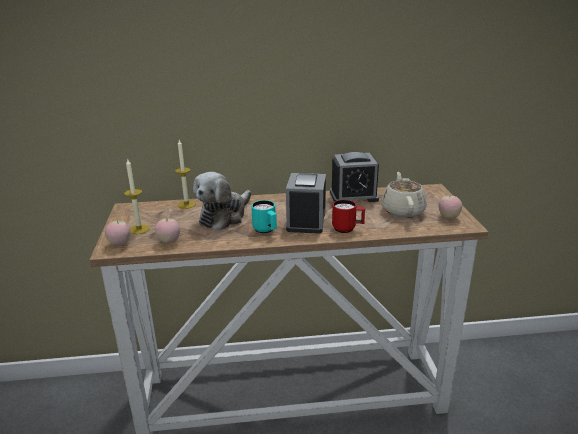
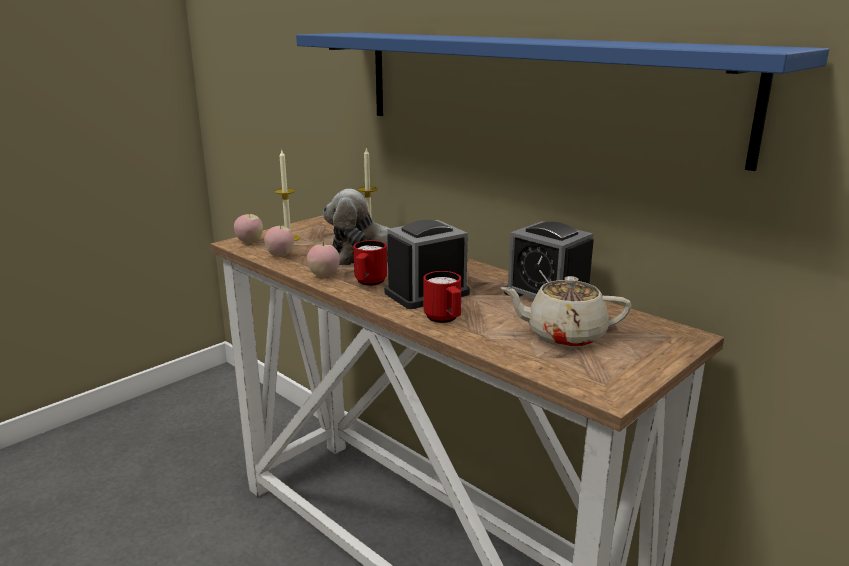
camera: 50 degrees right, 5 degrees down
(266, 231) = (369, 283): turquoise mug -> red mug
(310, 75) = (530, 89): none -> blue shelf
(402, 211) = (563, 335): beige teapot -> beige teapot turned 135 degrees counterclockwise
(448, 217) = (606, 372): apple -> apple (324, 276)

